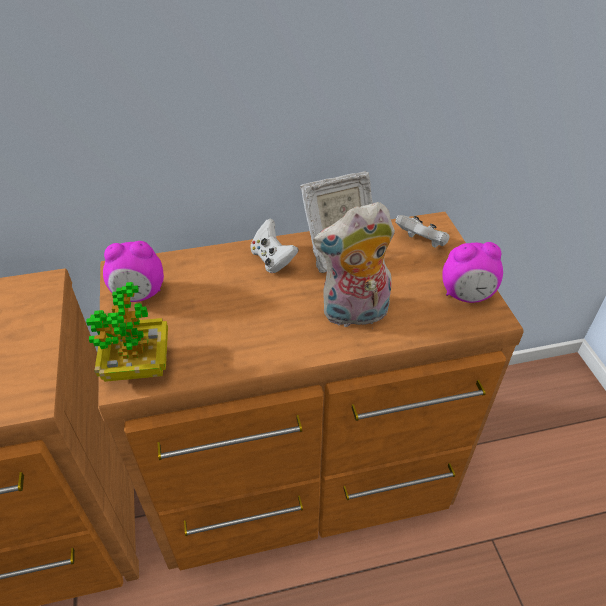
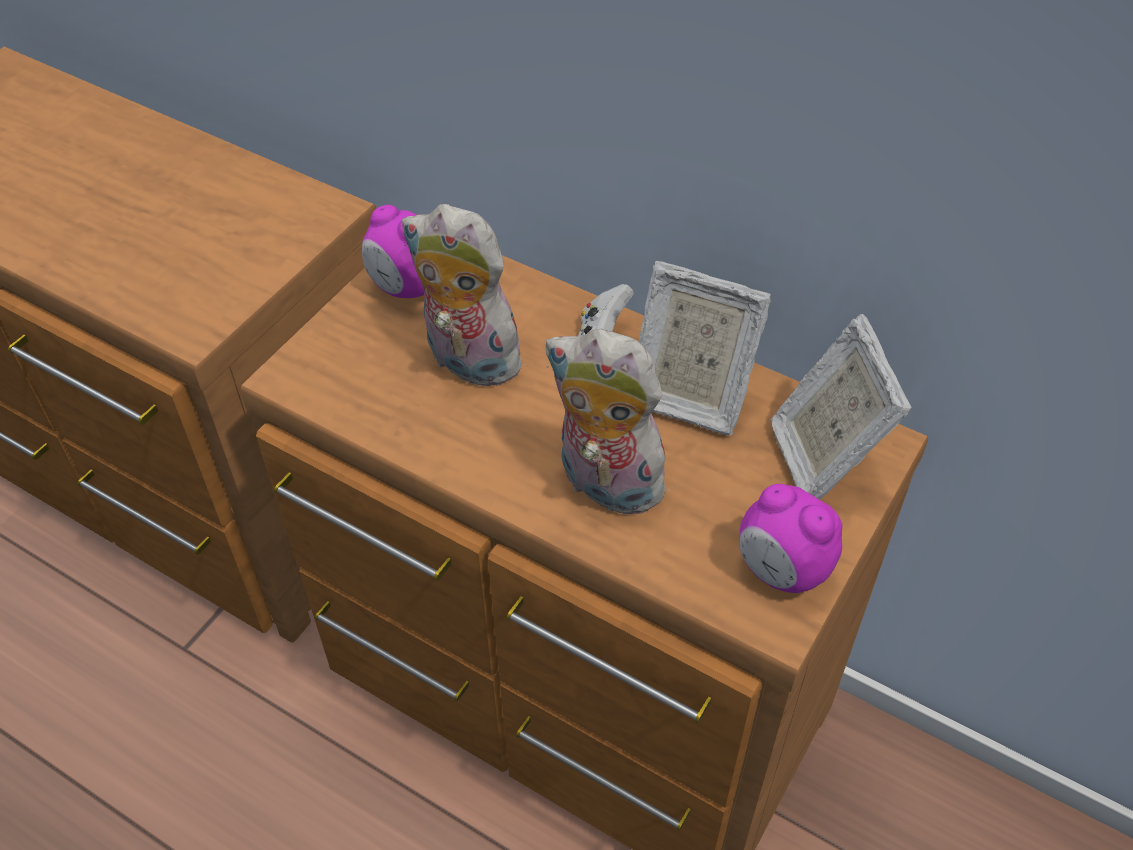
camera: 45 degrees right, 5 degrees up
(138, 365) = (318, 369): potted plant -> none
(217, 307) = (466, 361): none -> plush toy
(422, 243) = (823, 457): white game controller -> picture frame

